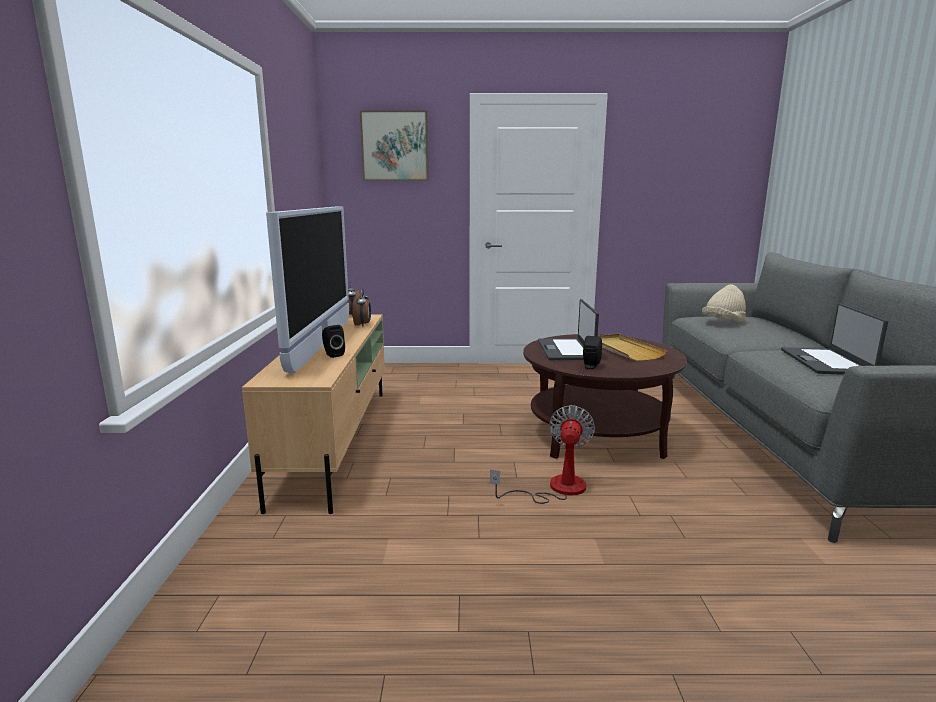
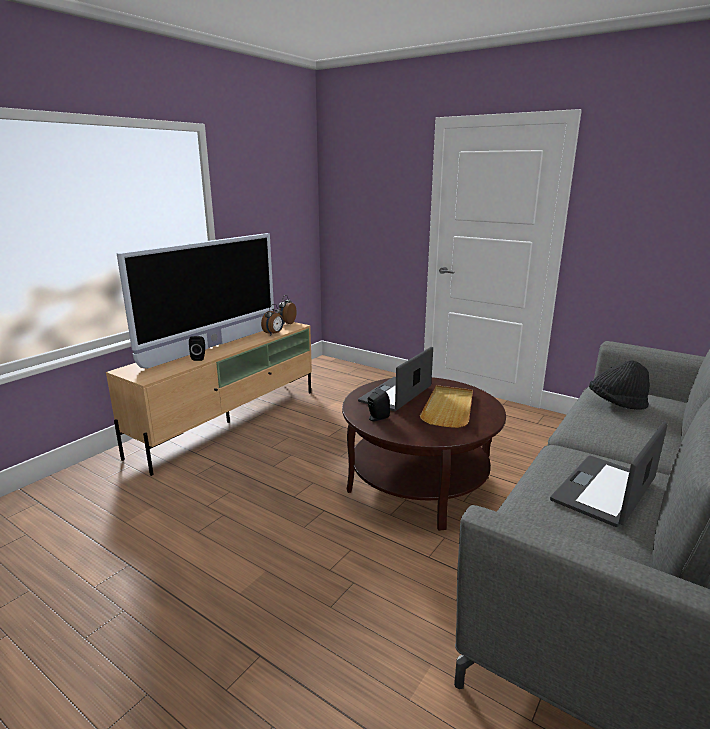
camera: 35 degrees right, 5 degrees up
(395, 146) = (371, 171): picture -> none
(555, 489) = (305, 518): fan -> none
(723, 322) = (616, 404): beige hat -> black hat

